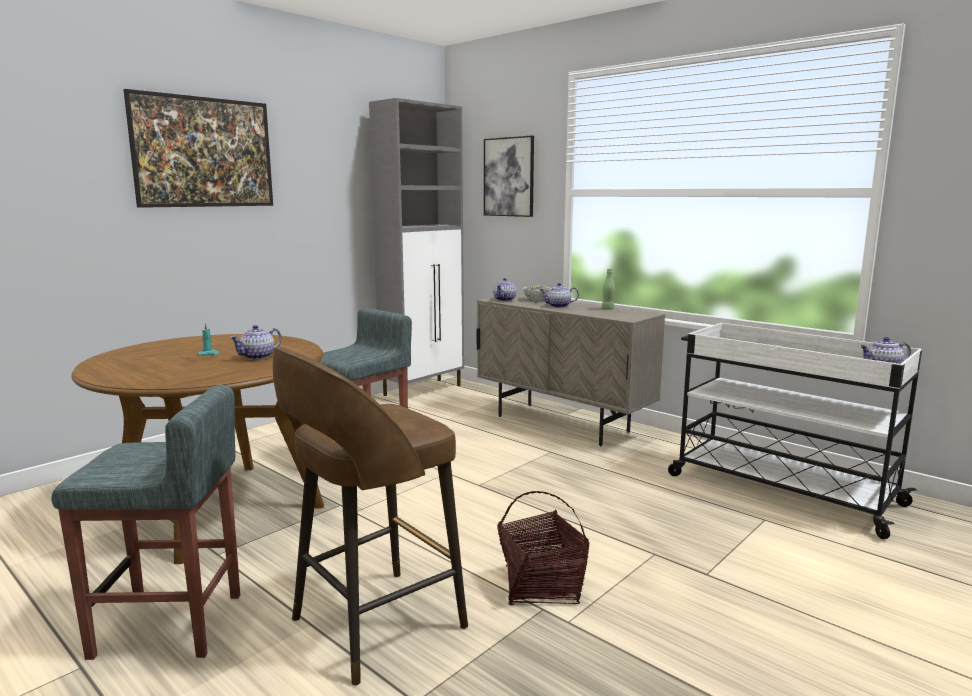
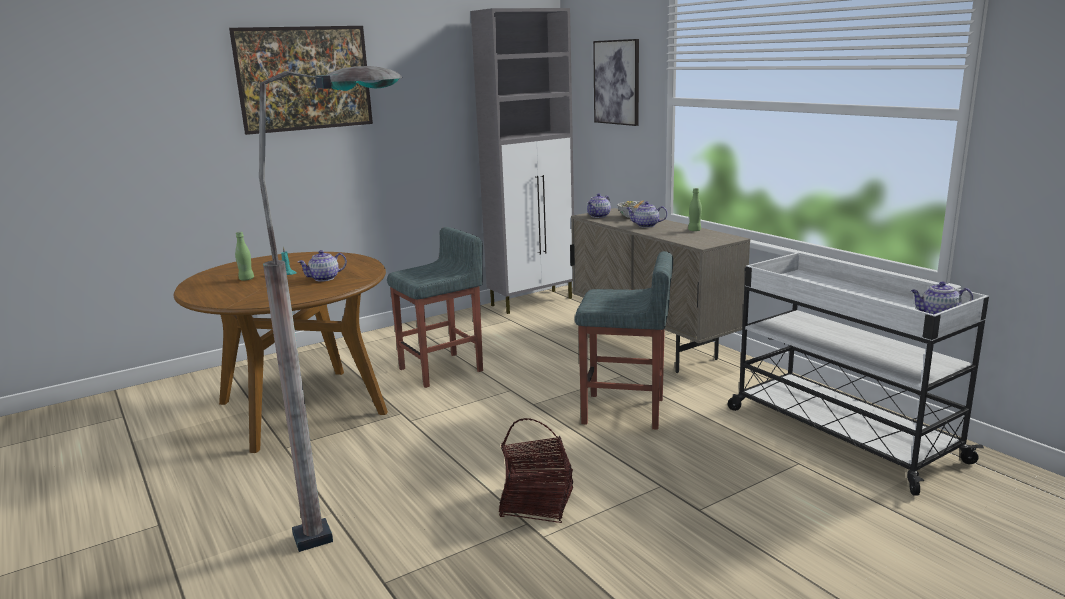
camera: 15 degrees right, 5 degrees up
(161, 360) = (246, 279): none -> green bottle
(170, 625) = (229, 501): grey stool -> grey stool (624, 411)
(373, 625) = (380, 519): brown stool -> grey floor lamp

